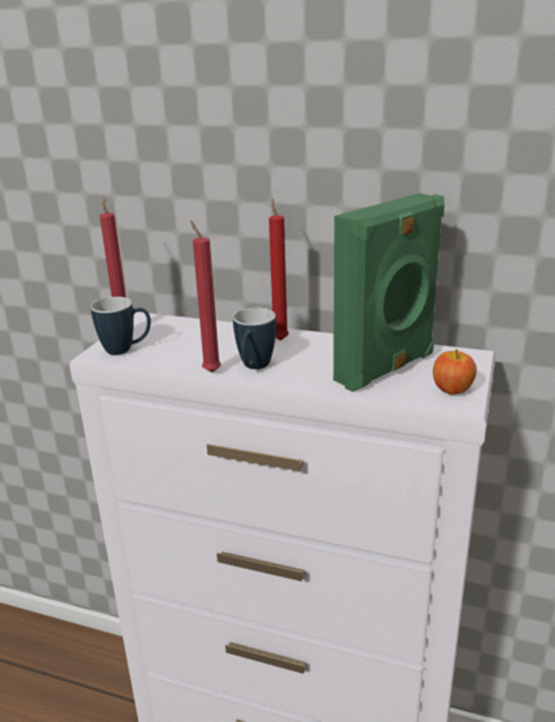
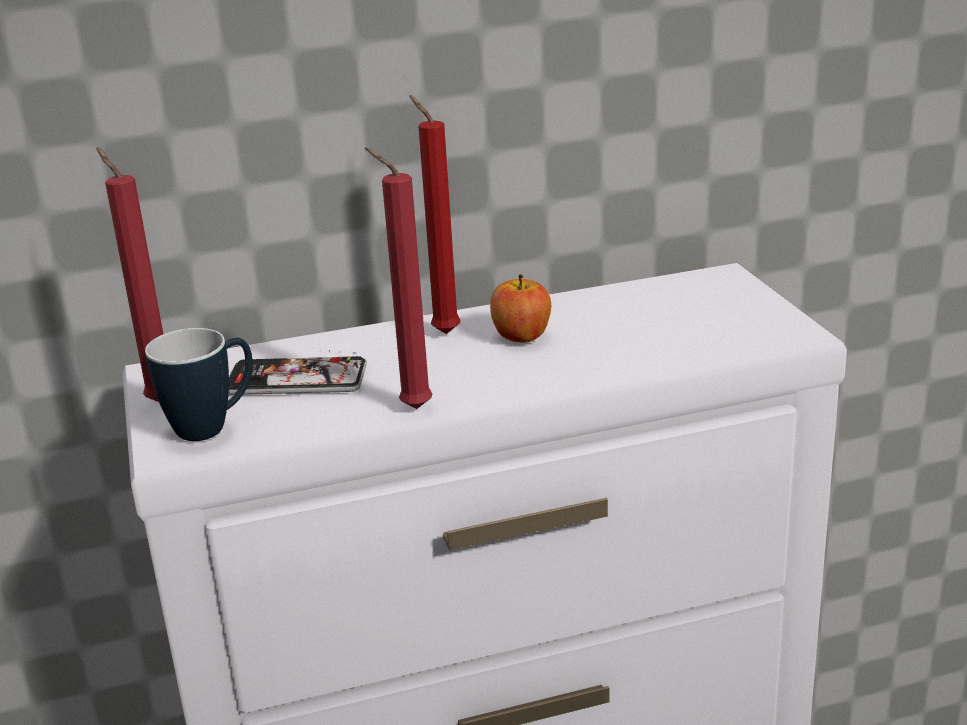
camera: 35 degrees left, 0 degrees up
(187, 340) = (296, 379): none -> phone
(254, 368) = (470, 382): mug -> none
(387, 368) = (649, 323): green speaker -> none
(452, 389) = (763, 321): apple -> apple (522, 336)

